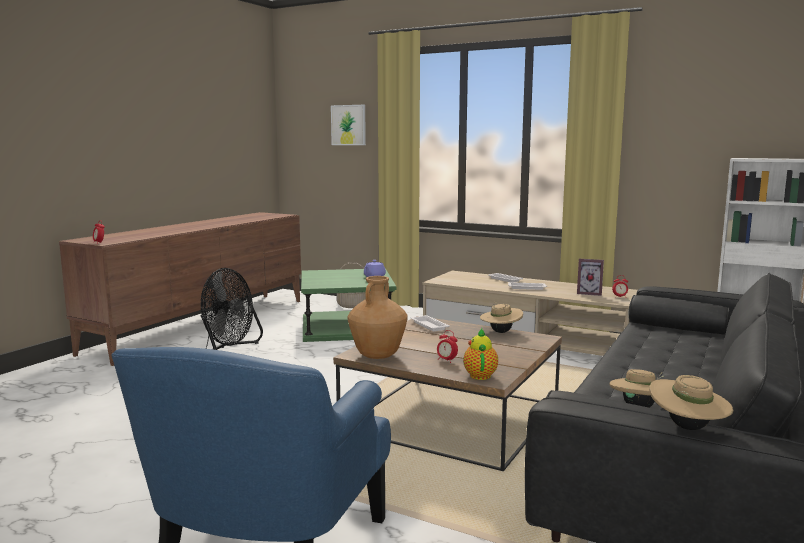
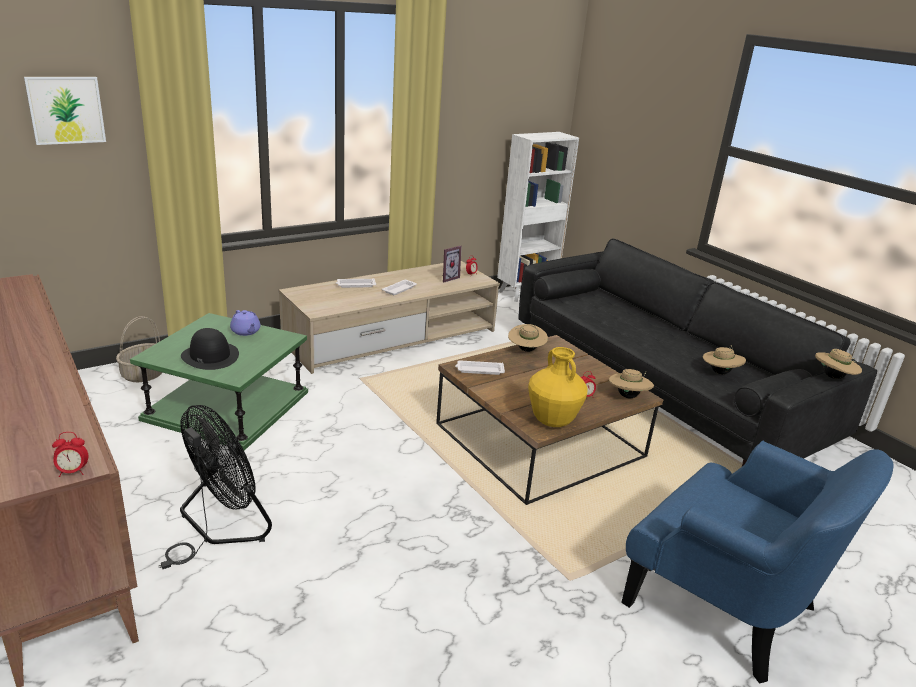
camera: 65 degrees left, 15 degrees up
(329, 278) = (210, 356): none -> black hat
(378, 356) = (552, 421): brown vase -> yellow vase
(480, 375) = (628, 396): teapot -> beige hat

